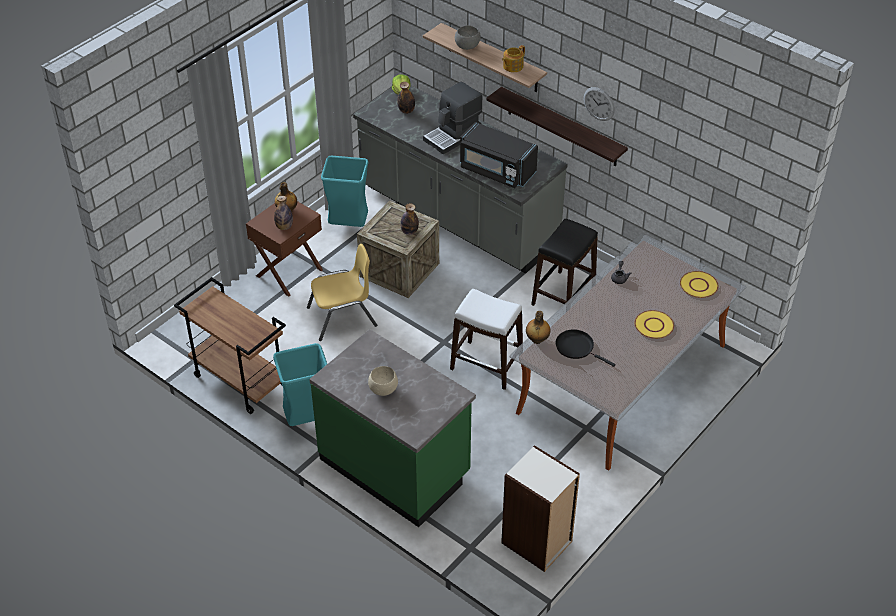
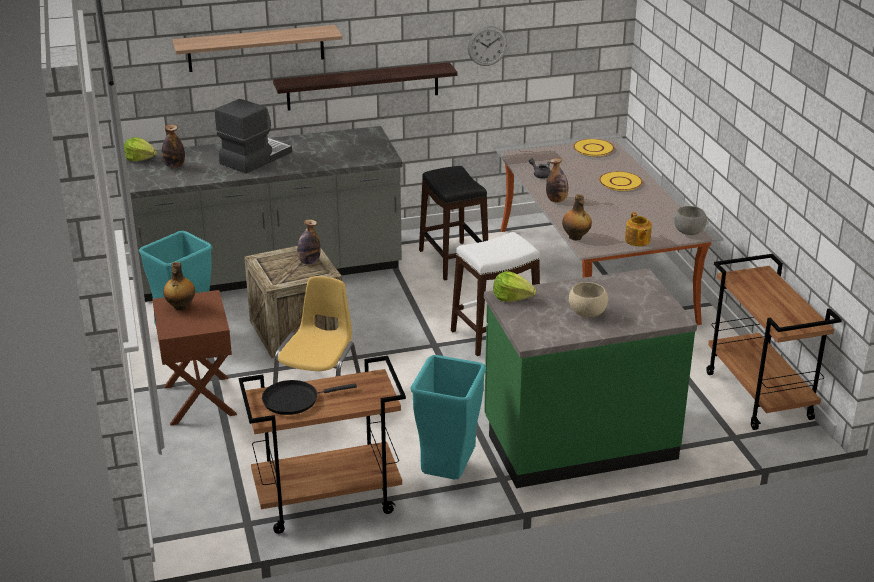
camera: 55 degrees left, 15 degrees down
(284, 227) = (205, 317): bottle -> bottle (556, 200)
(372, 345) = (512, 297): none -> lettuce
(453, 136) = (254, 158): coffee machine -> coffee machine turned 135 degrees counterclockwise
(467, 46) = (233, 40): grey bowl -> grey bowl (688, 232)
(496, 170) = (339, 156): black microwave -> none
(512, 66) = (301, 33): teapot -> teapot (637, 240)
(537, 543) = (760, 396): bookcase -> brown cart
(577, 347) = (608, 223): black frying pan -> black frying pan (294, 400)
(599, 104) = (407, 28): wall clock -> wall clock (487, 46)

